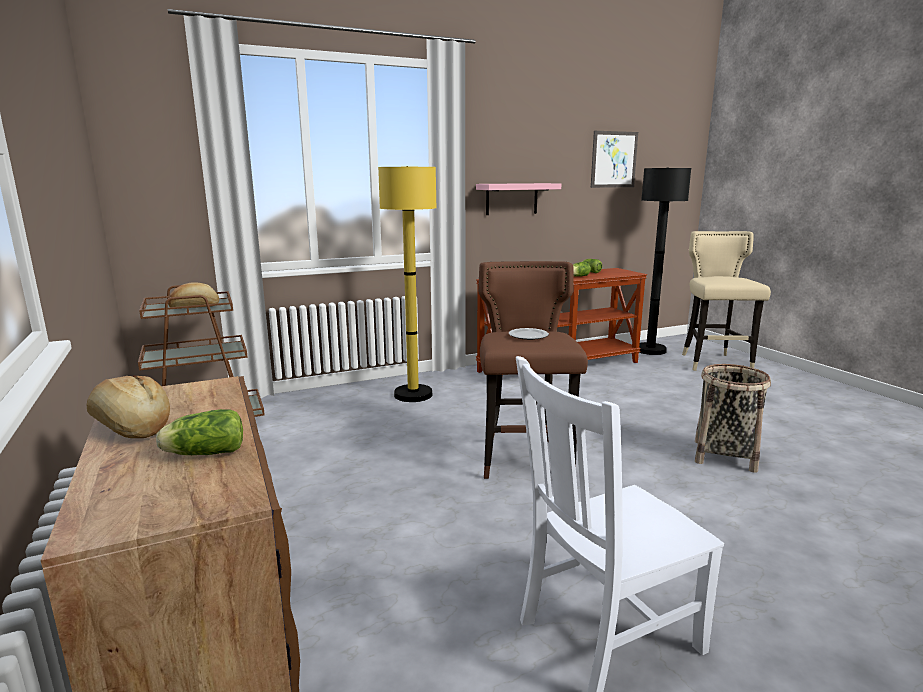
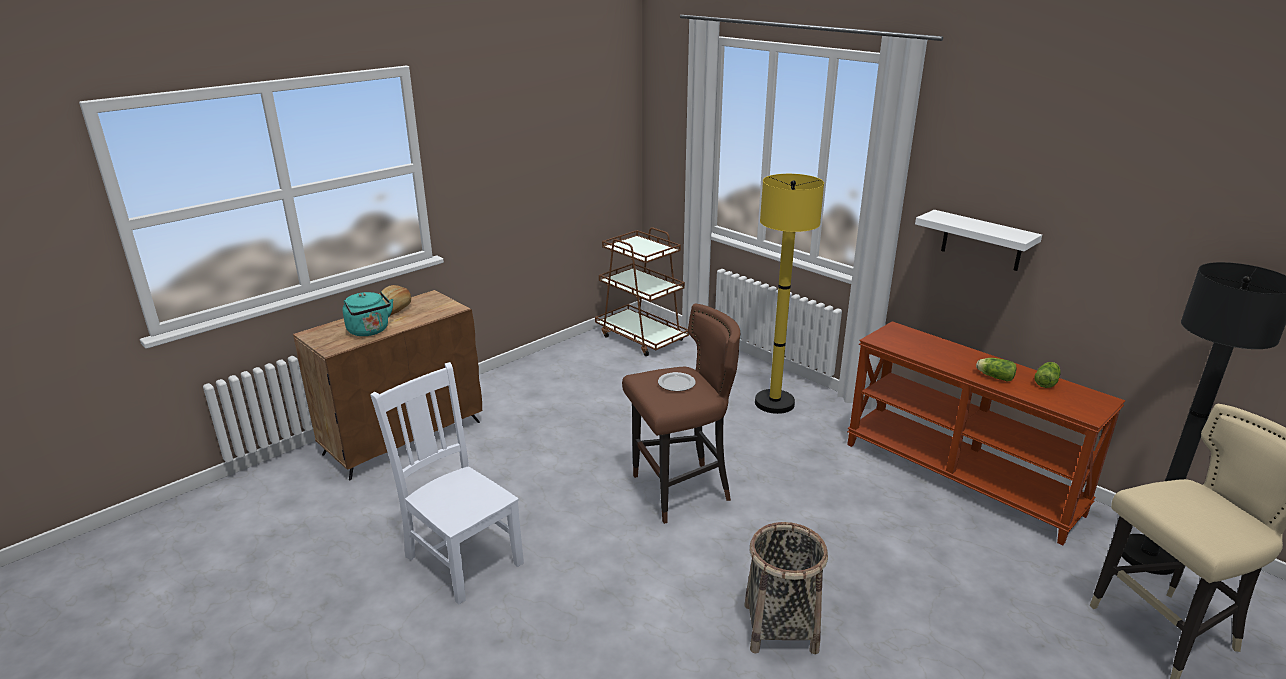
camera: 70 degrees right, 10 degrees up
(194, 307) = (641, 250): bread -> none
(203, 453) = (370, 331): lettuce -> turquoise kettle
(511, 199) = (982, 241): pink shelf -> white shelf
(614, 159) = (1190, 229): picture -> none

